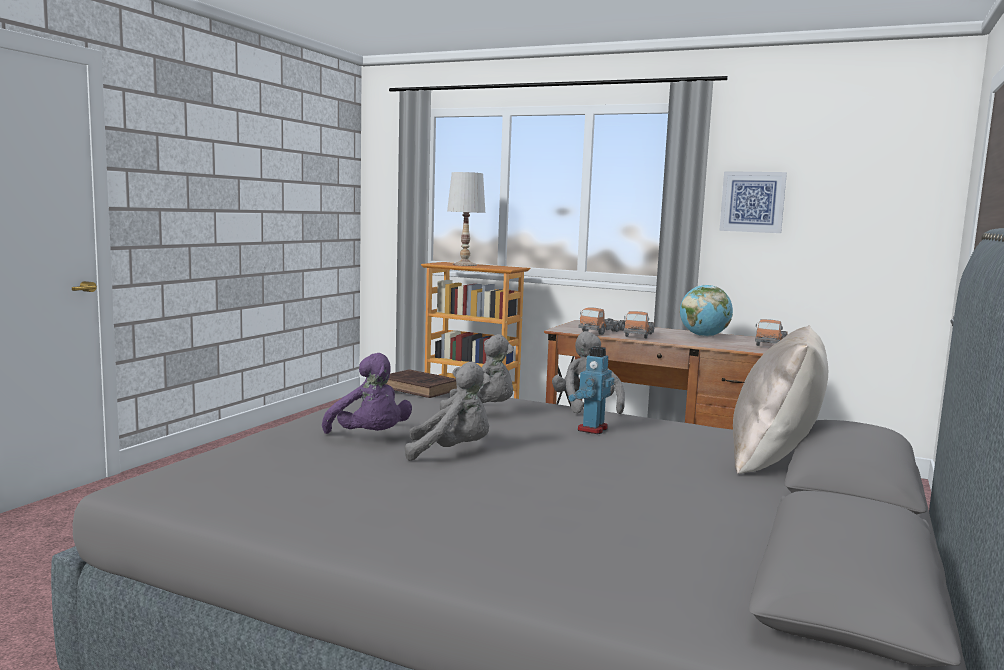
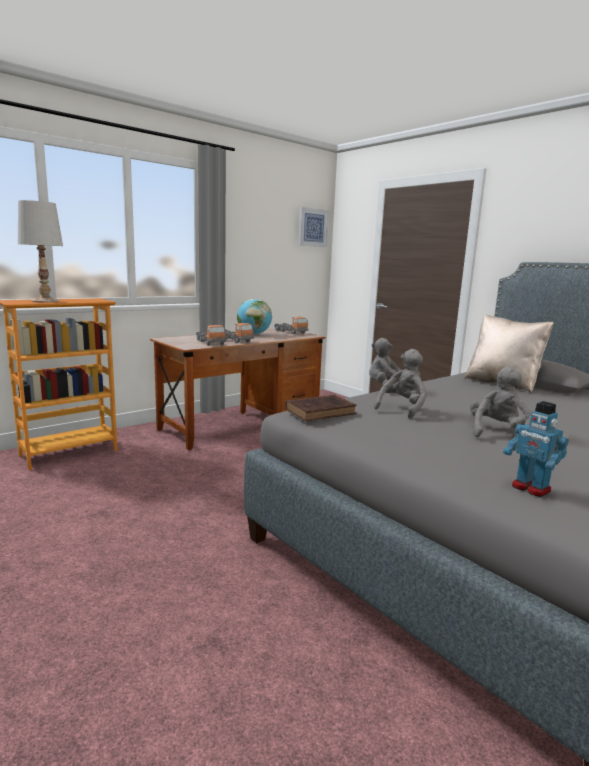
camera: 65 degrees left, 5 degrees up
(370, 438) = (465, 448): purple plush toy -> none
(591, 429) = (445, 397): toy robot -> toy robot (530, 488)
(752, 202) = (244, 240): picture -> picture (312, 227)

